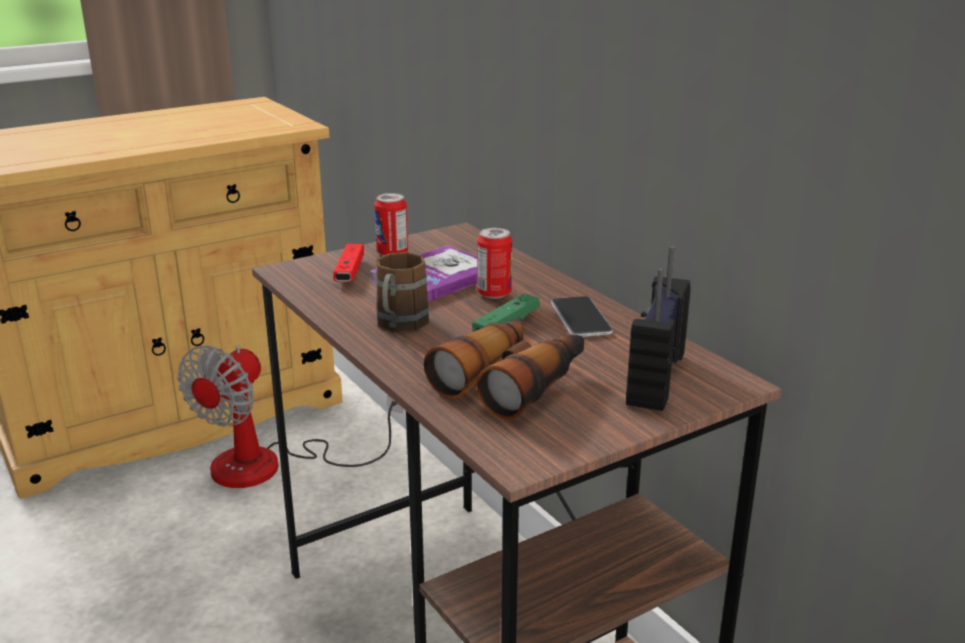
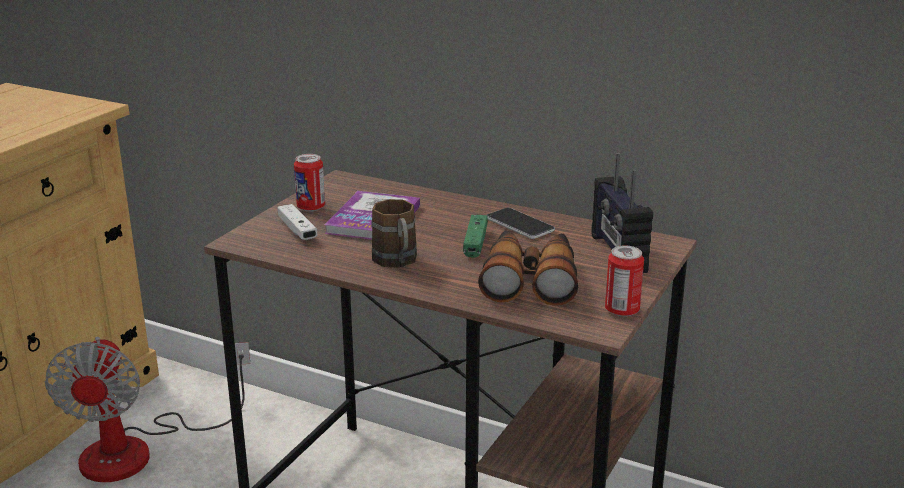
camera: 30 degrees left, 0 degrees up
(350, 272) = (297, 230): red game controller -> white game controller
(494, 294) = (435, 221): can -> can (622, 310)

